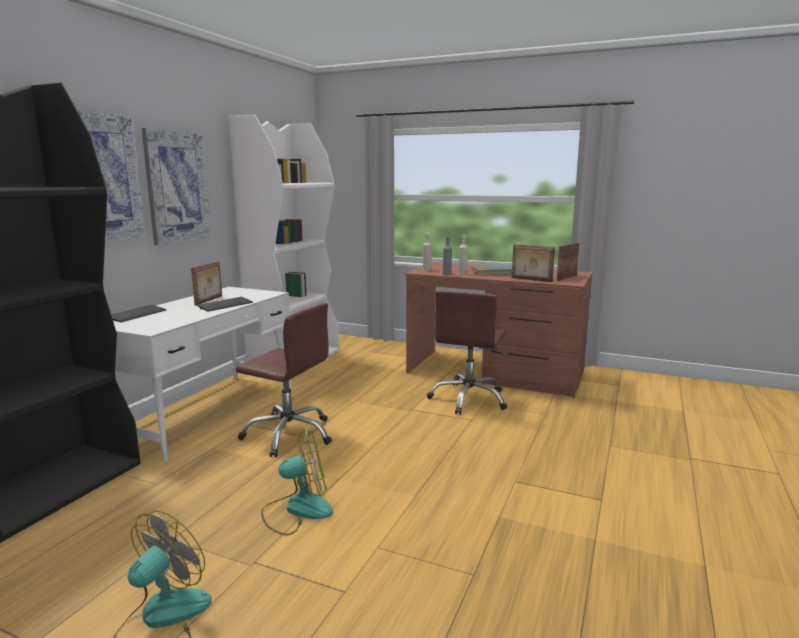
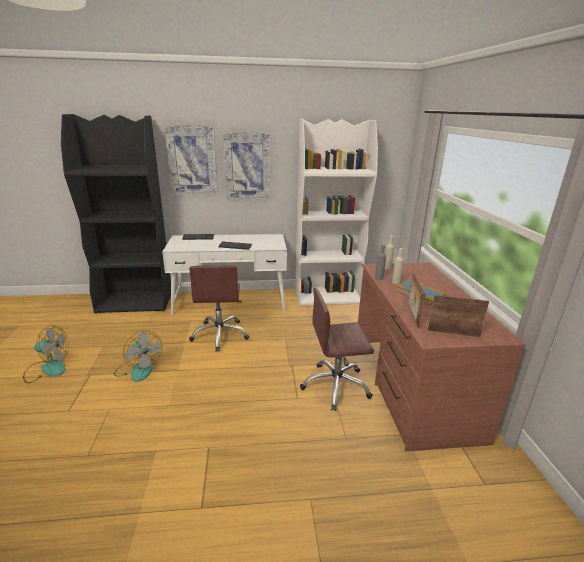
camera: 60 degrees right, 10 degrees up
(209, 300) = (242, 240): picture frame -> none

